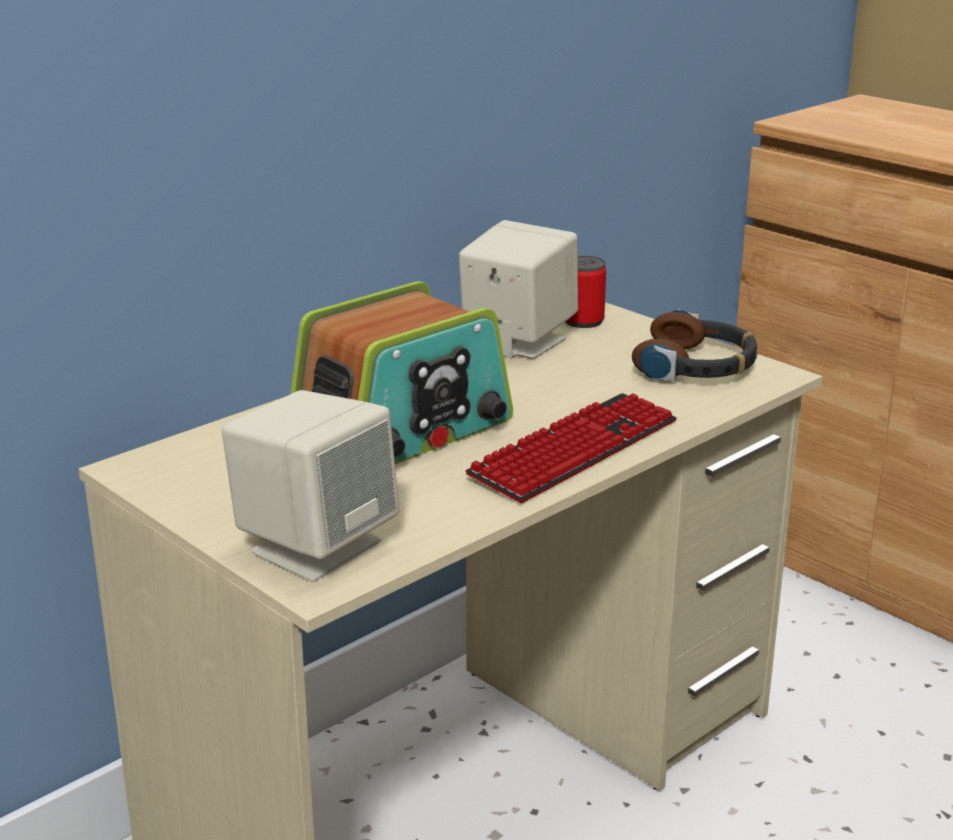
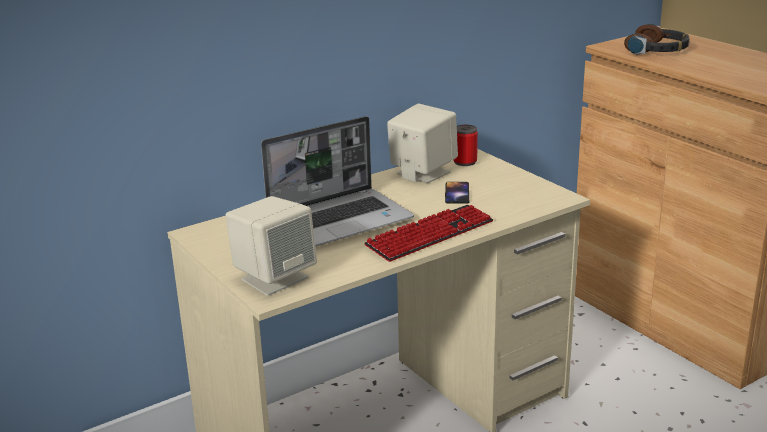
camera: 10 degrees right, 0 degrees up
(403, 431) = (341, 220): radio -> laptop
(591, 374) = (457, 193): none -> phone
(697, 365) = (519, 190): headphones -> headphones (658, 49)

